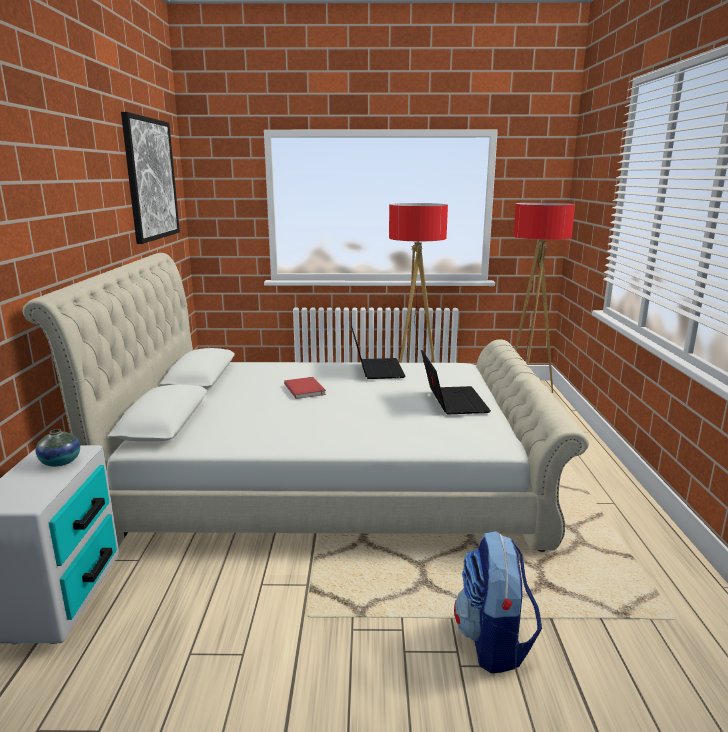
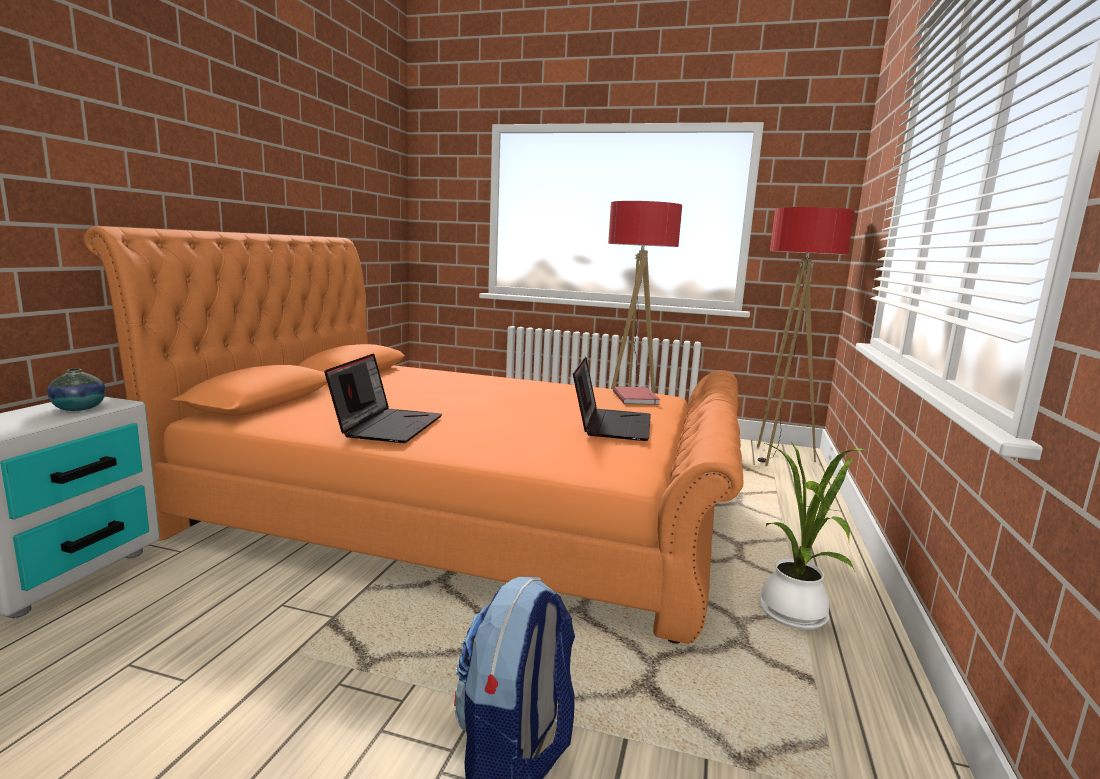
camera: 15 degrees right, 5 degrees down
(151, 179) = (350, 163): picture -> none
(306, 389) = (449, 394): red book -> red book (637, 398)
(330, 476) = (464, 505): beige bed -> orange bed
(376, 369) = (552, 388): laptop -> laptop (387, 425)
(600, 517) = (794, 617): none -> potted plant

